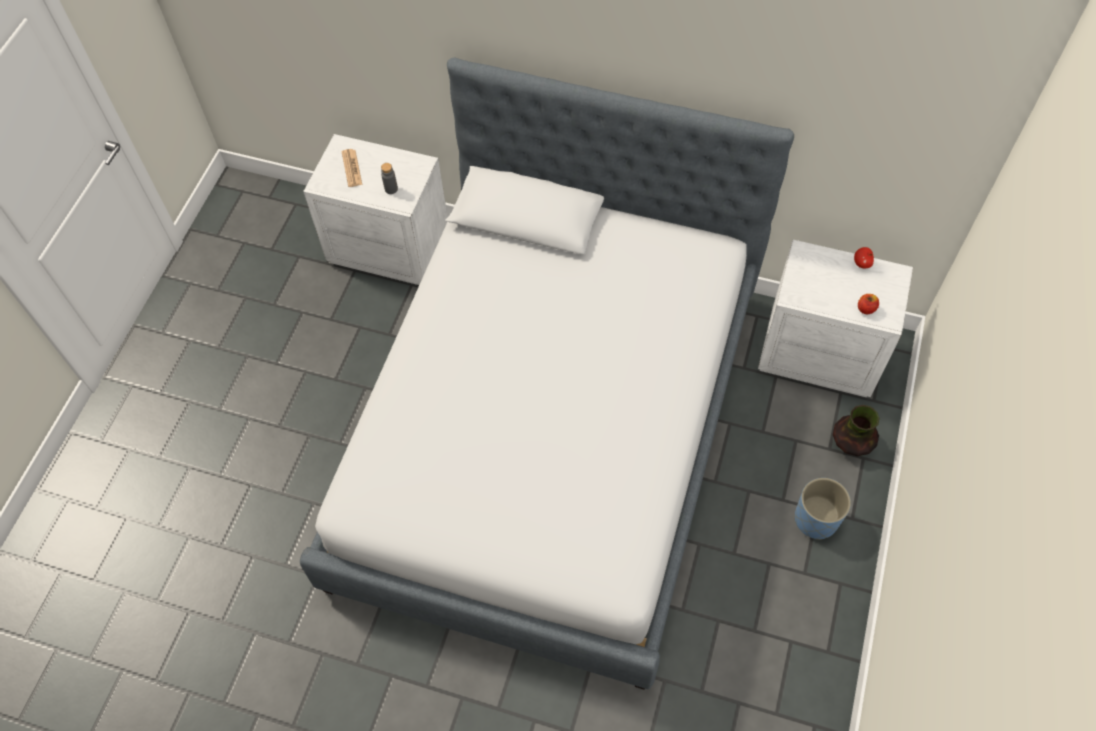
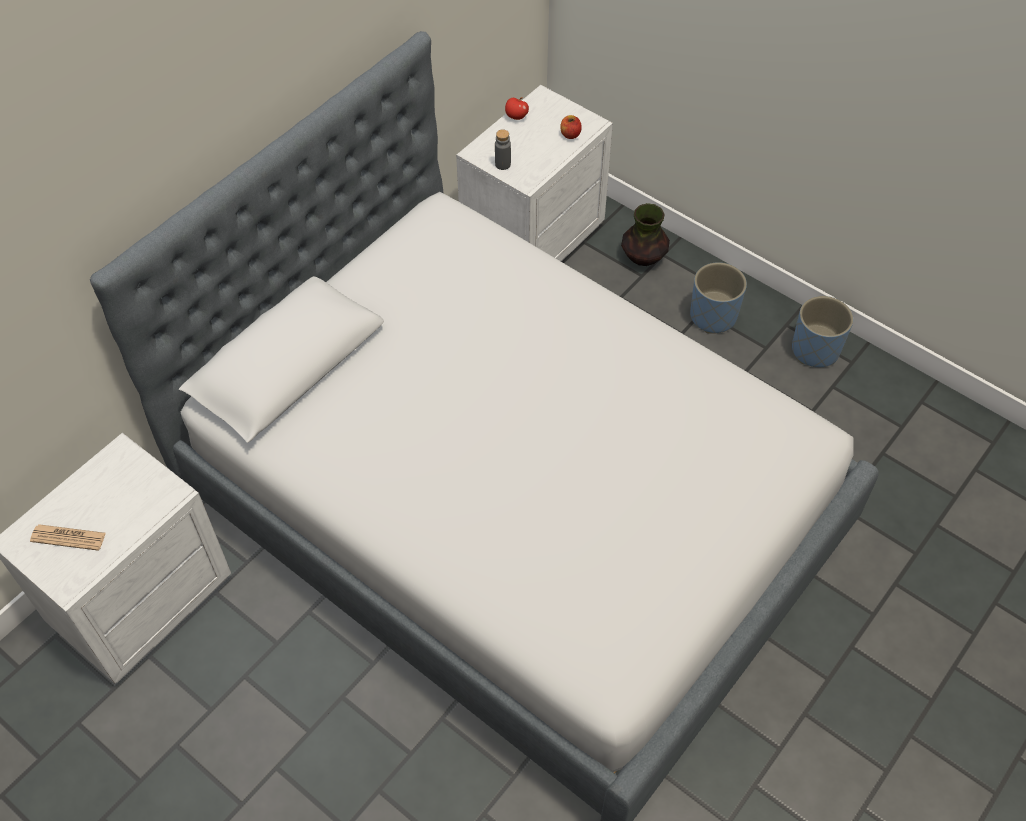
camera: 70 degrees left, 5 degrees down
(391, 189) = (137, 500): grey bottle -> grey bottle (503, 164)
(825, 616) = (815, 350): none -> blue planter

